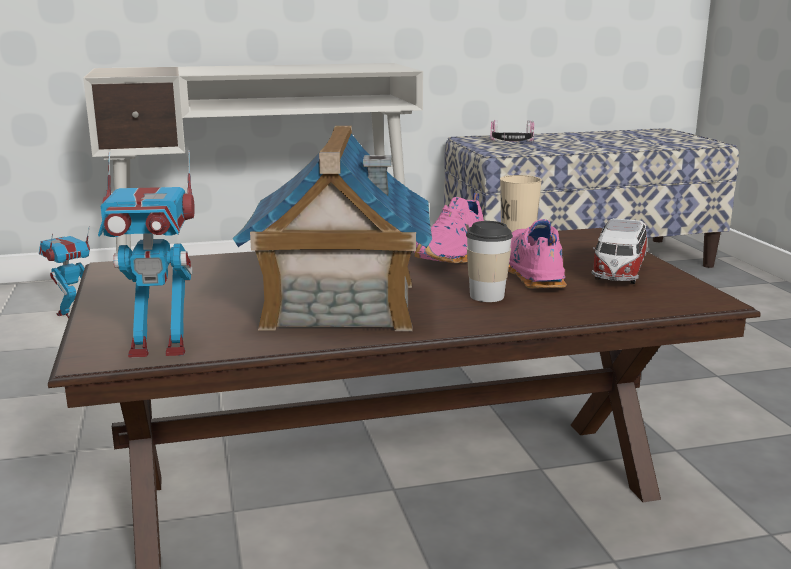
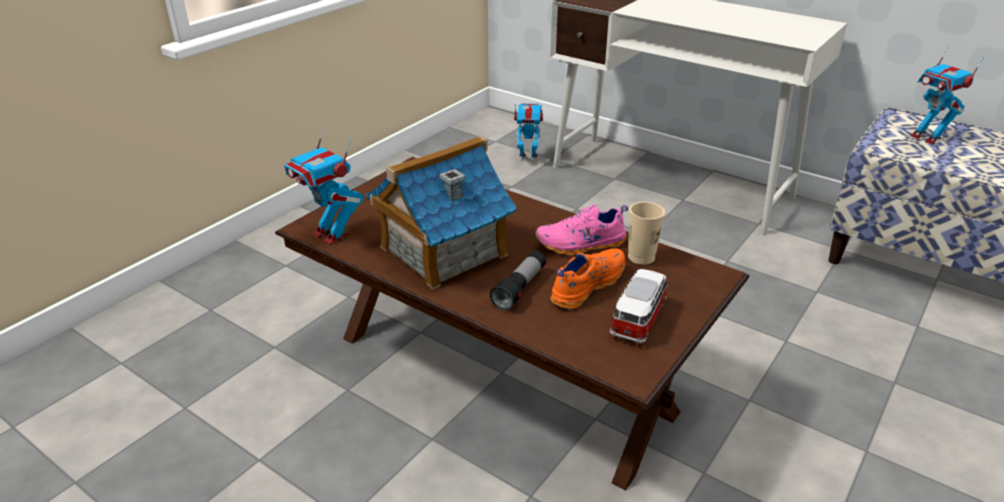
camera: 50 degrees right, 15 degrees up
(487, 296) = (520, 288): cup -> flashlight
(511, 143) = (927, 137): headphones -> toy robot
(530, 273) = (586, 285): pink shoe -> orange shoe
(618, 273) = (638, 319): toy car -> toy car turned 135 degrees clockwise

